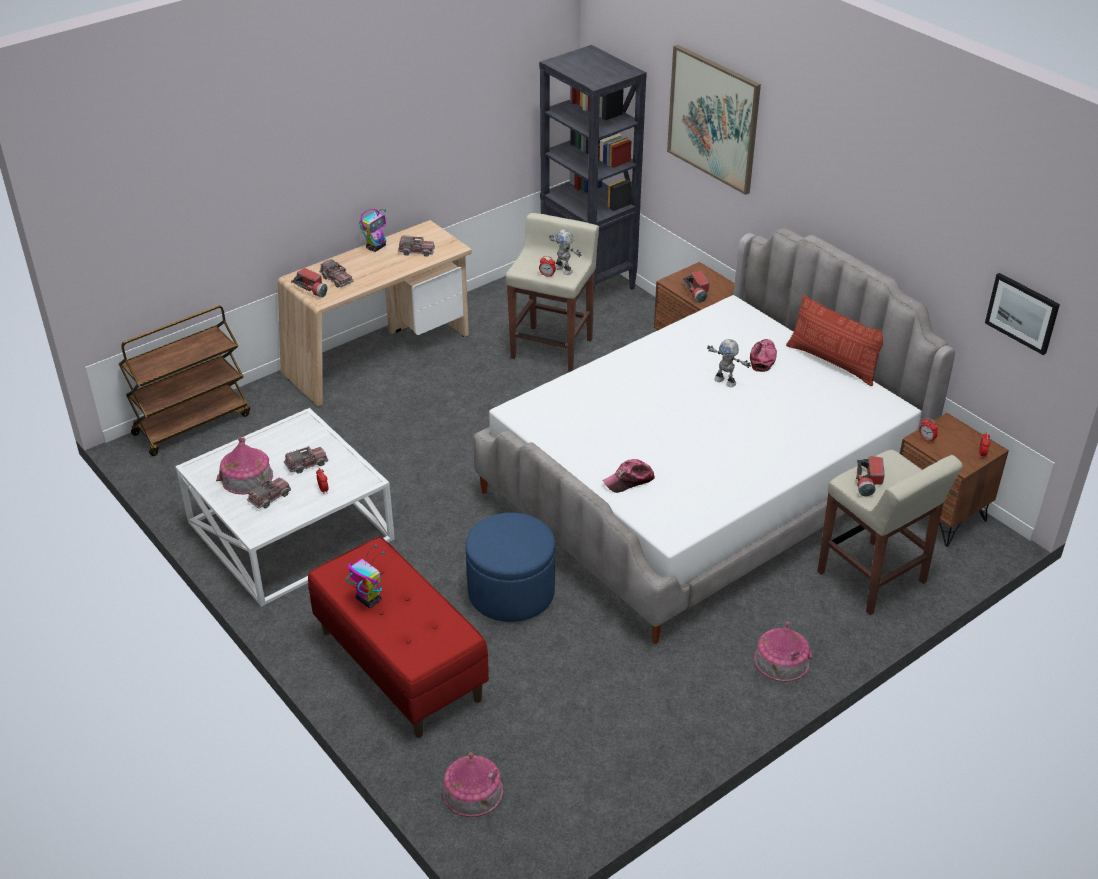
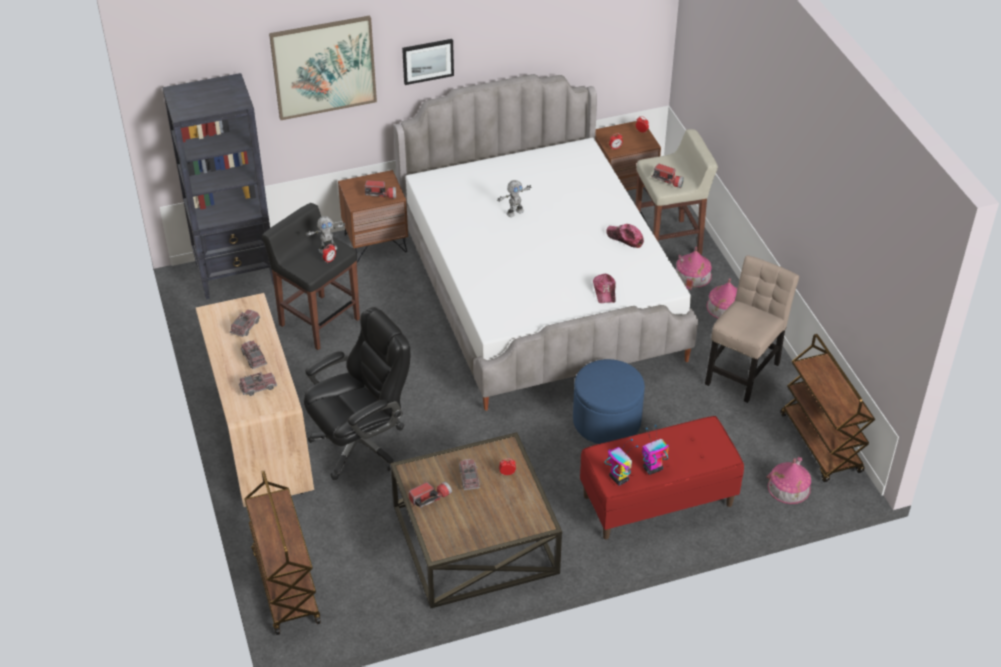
camera: 70 degrees left, 5 degrees up
(247, 477) = (467, 519): toy house -> toy house (692, 275)
(269, 498) = (502, 509): toy truck -> toy truck (254, 358)
(289, 531) = (475, 540): white coffee table -> brown coffee table
(312, 289) = (264, 406): flashlight -> flashlight (430, 498)
(376, 247) = (220, 351): toy robot -> toy robot (618, 478)
(393, 420) = (361, 444): none -> black office chair
(552, 348) = (318, 321): beige stool -> black stool
(569, 813) = (821, 444): none -> brown cart
(669, 703) = (743, 370): none -> beige chair
(763, 358) = (496, 186): cap -> cap (625, 238)
(832, 362) = (520, 156): pillow -> none
(1022, 313) = (629, 32): picture -> picture (427, 61)

